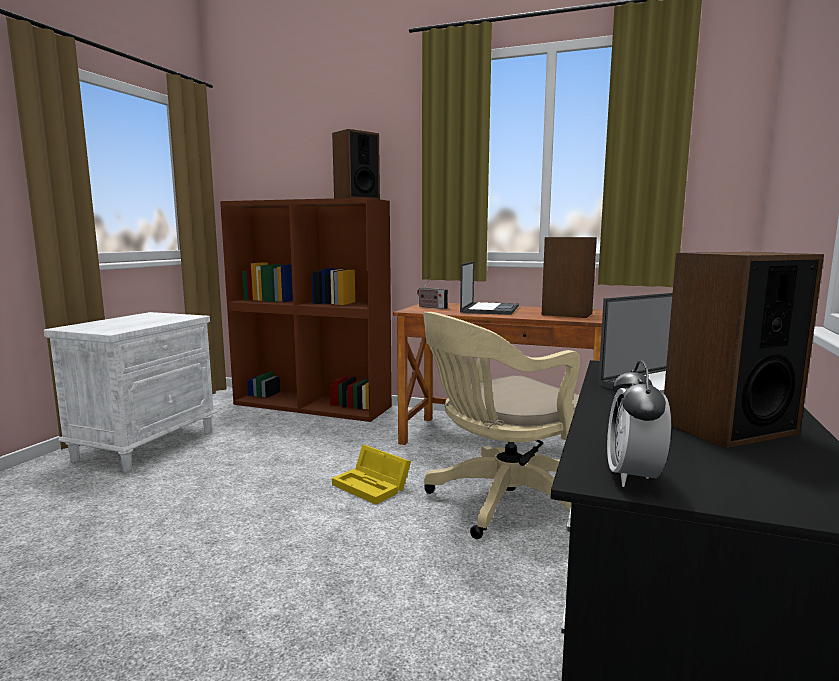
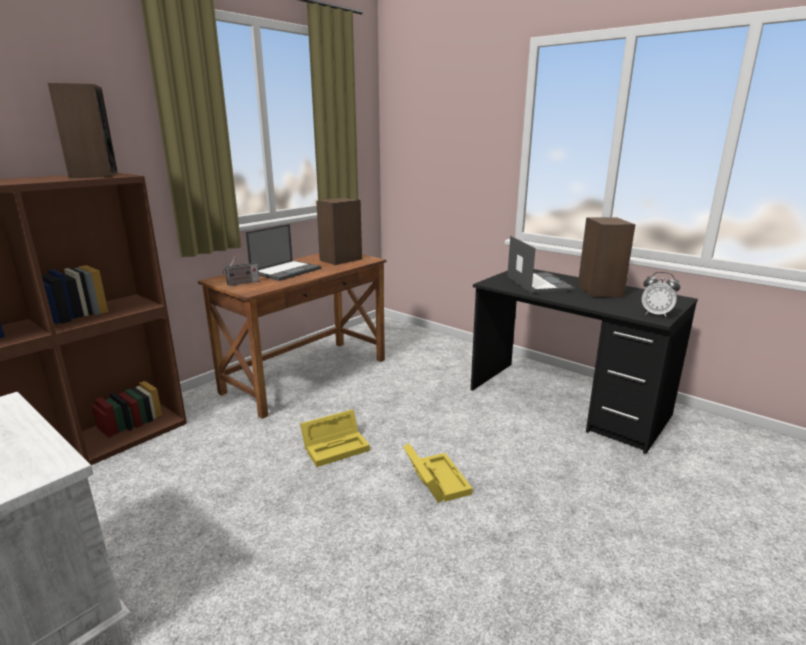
camera: 70 degrees left, 10 degrees up
(336, 555) = (435, 479): none -> yellow storage box
(490, 309) = (286, 271): laptop -> laptop turned 90 degrees clockwise
(501, 502) = (402, 401): beige office chair -> none

